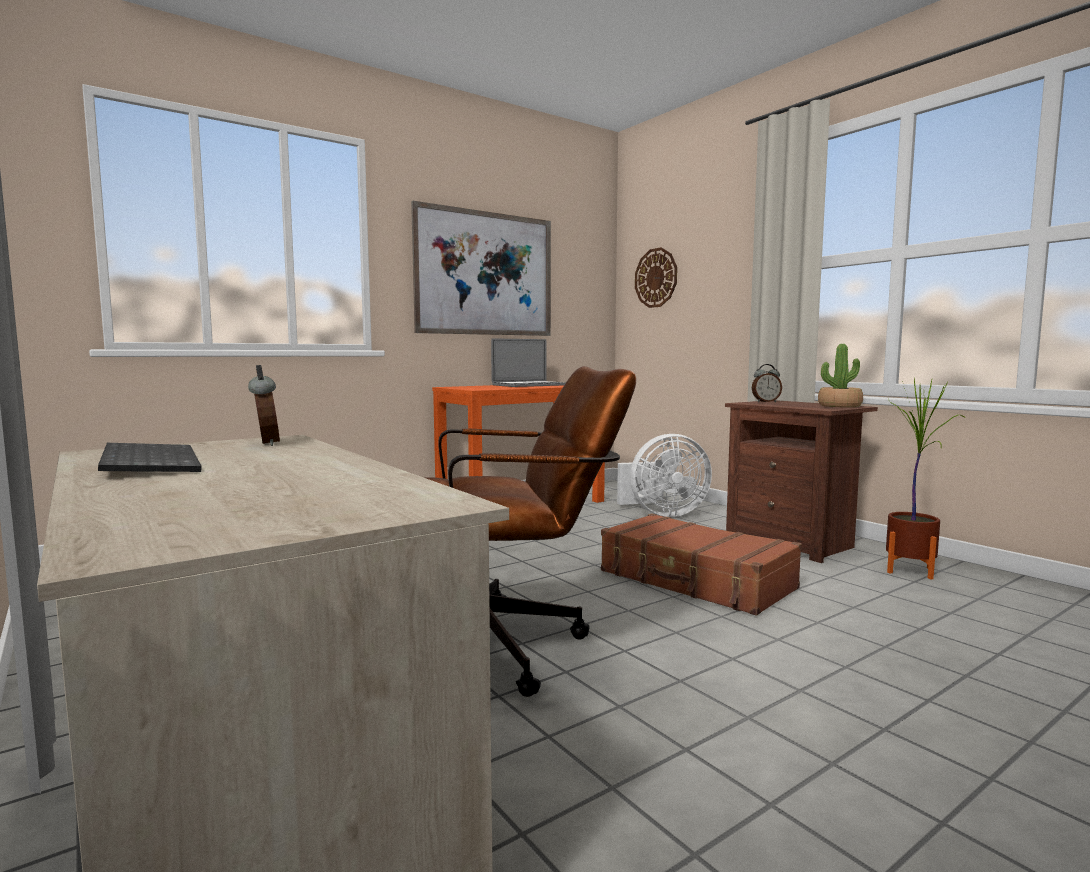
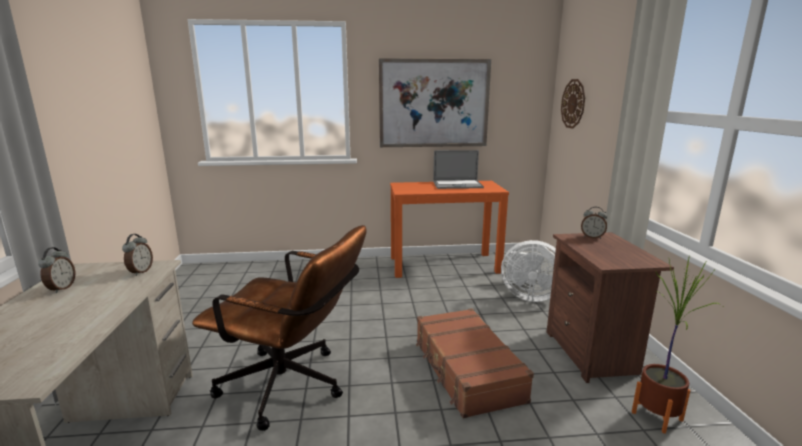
camera: 30 degrees right, 10 degrees up
(147, 462) = (61, 288): keyboard -> alarm clock
(839, 406) = (637, 259): potted plant -> none

